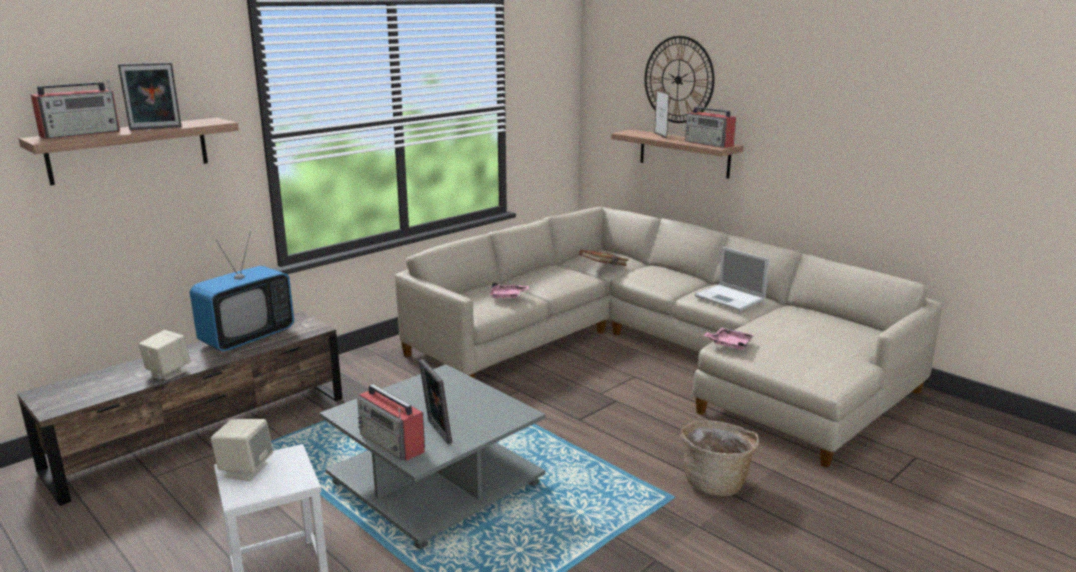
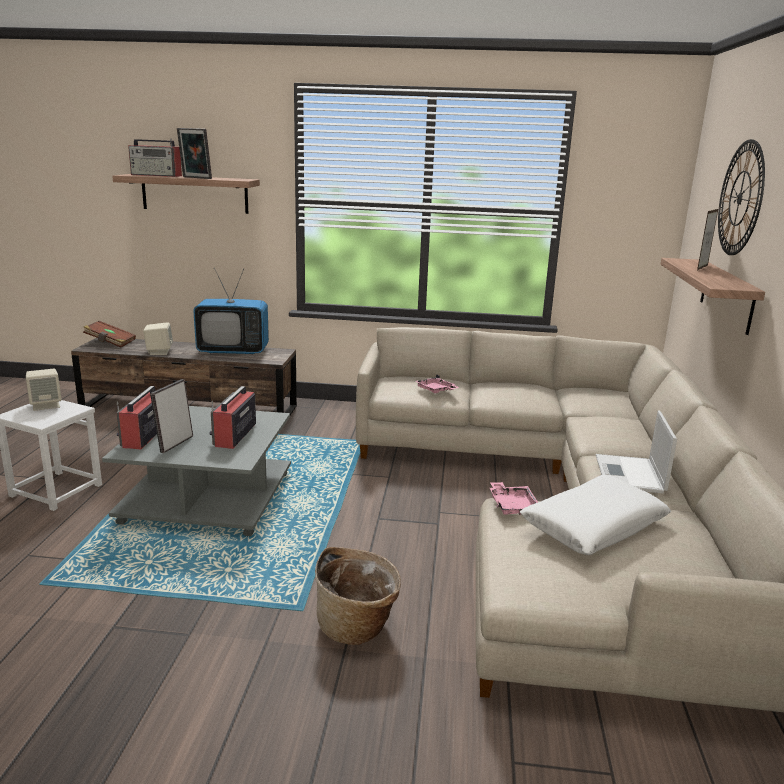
camera: 50 degrees right, 0 degrees up
(604, 266) = (580, 402): brown book -> brown book (110, 342)
(709, 144) = (724, 282): radio -> radio (234, 435)
(784, 333) = (593, 526): none -> white pillow

